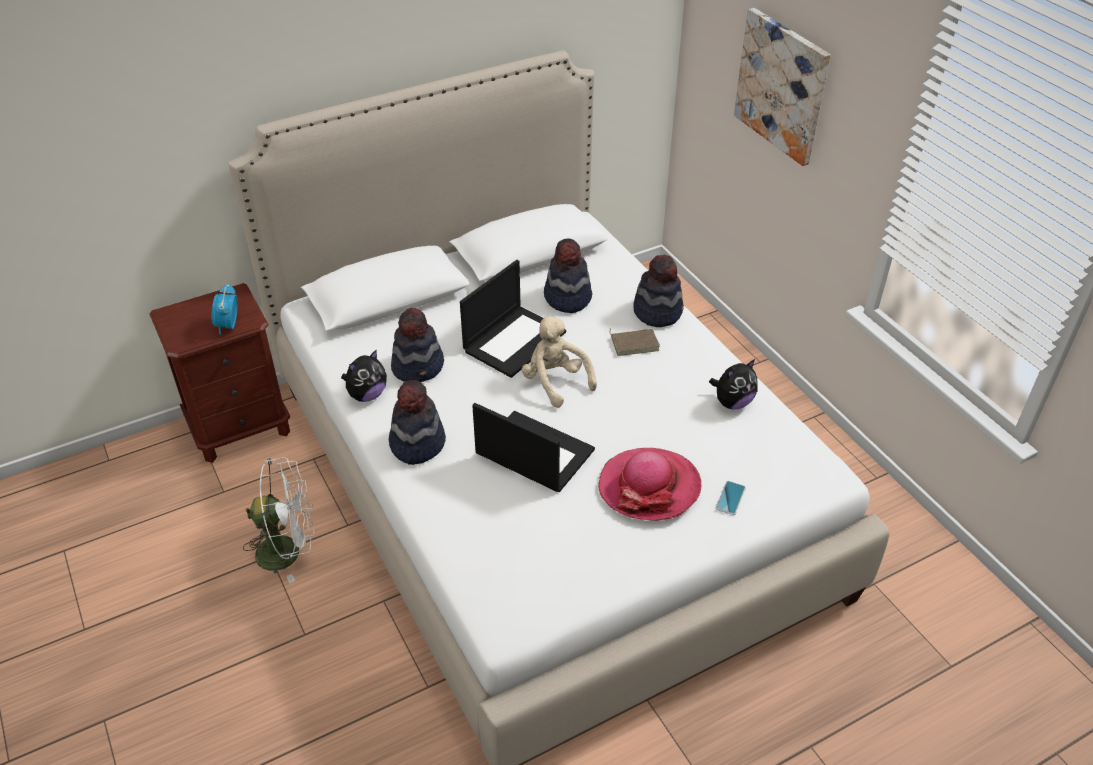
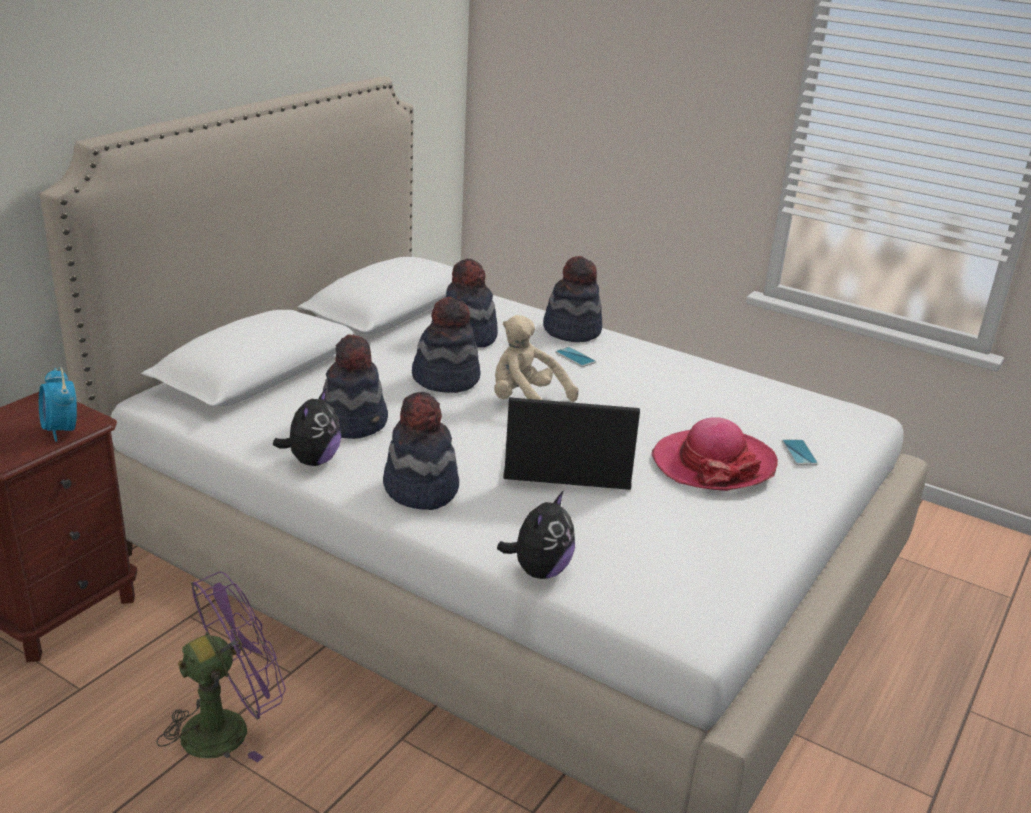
camera: 30 degrees left, 15 degrees down
(288, 551) = (228, 727): white fan -> purple fan
(514, 340) = (446, 379): laptop -> hat
(634, 343) = (575, 357): brown book -> phone
(732, 402) = (717, 382): plush toy -> plush toy (539, 571)
(782, 85) = (621, 87): picture -> none

